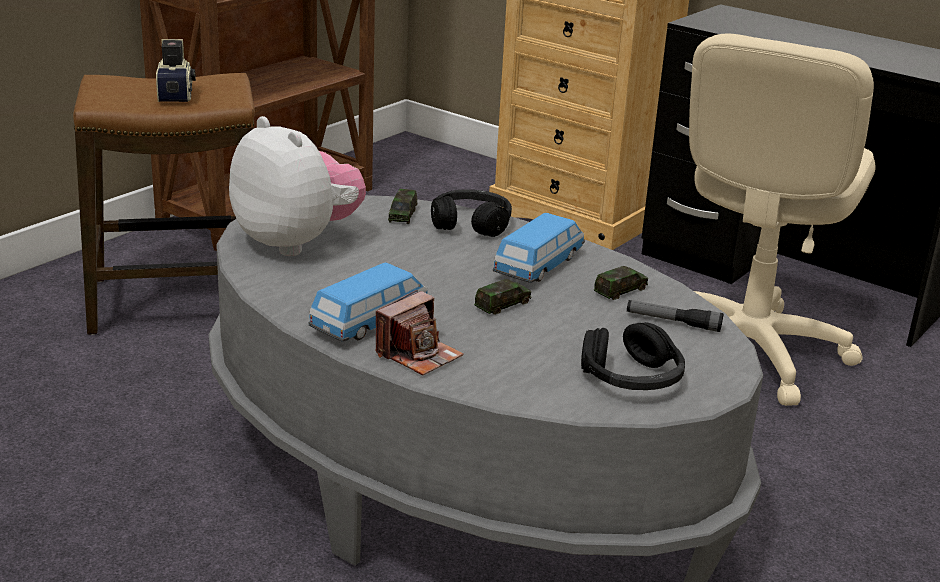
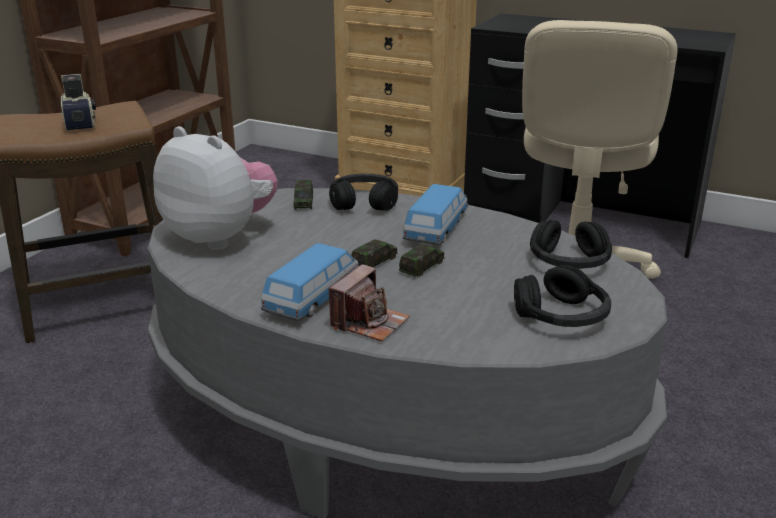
camera: 10 degrees left, 0 degrees up
(620, 291) = (512, 241): toy car -> toy car (374, 262)
(673, 322) = (569, 262): flashlight -> black headphones

